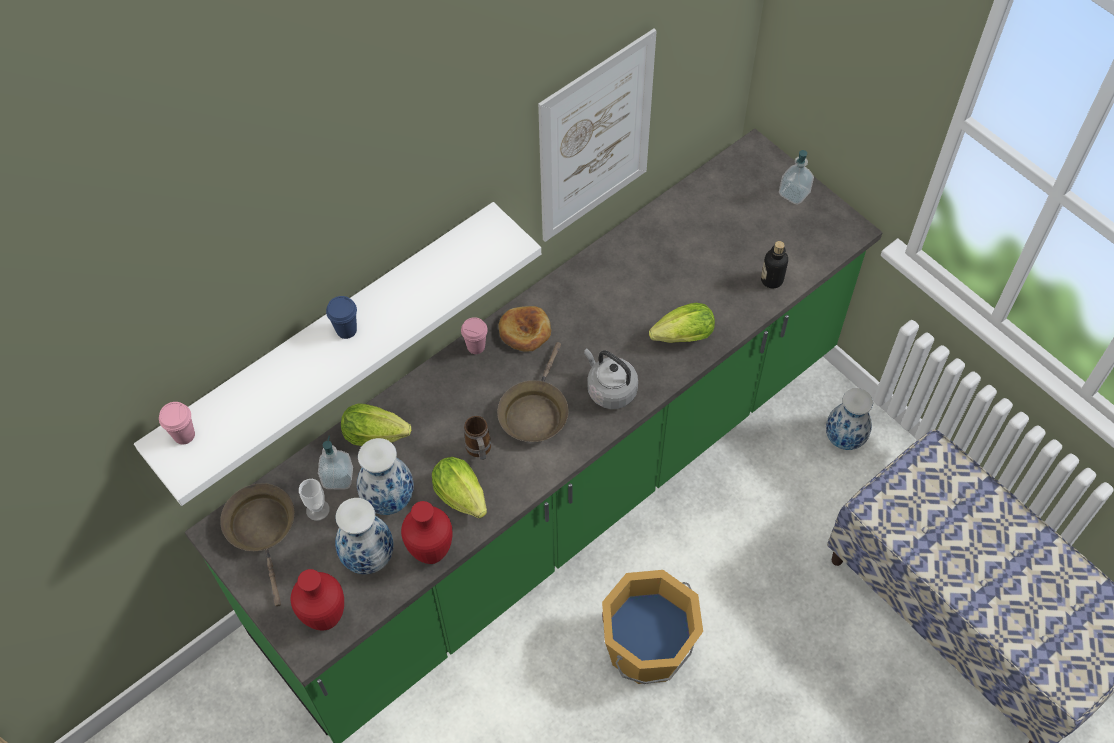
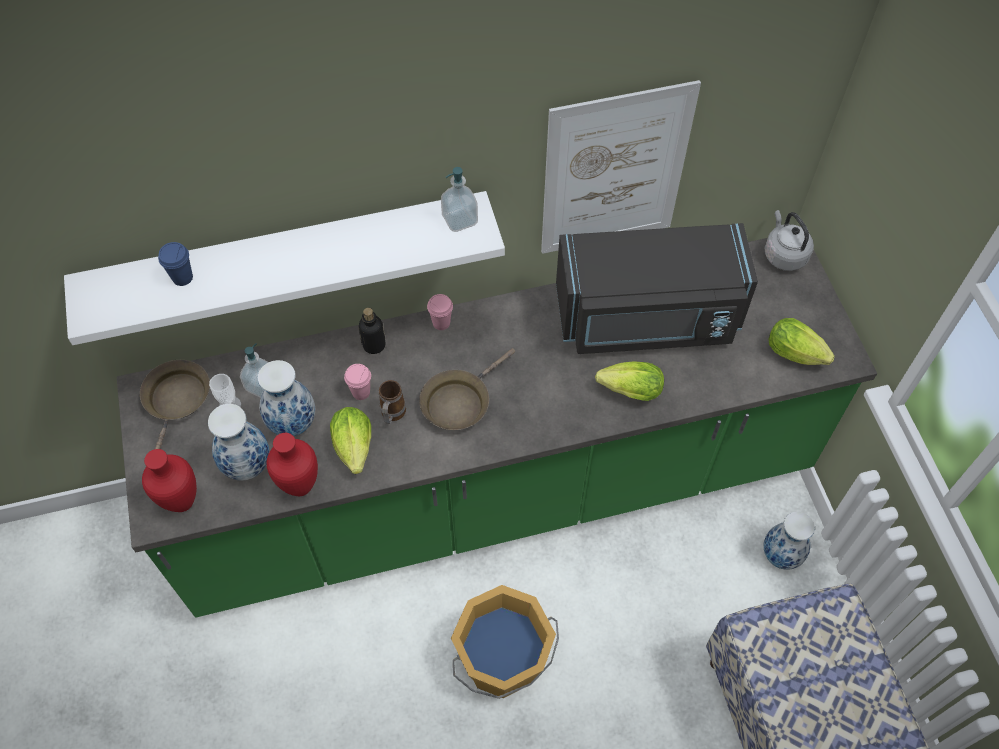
camera: 25 degrees right, 0 degrees up
(184, 435) = (106, 285): pink cup -> pink cup (361, 392)
(346, 330) = (292, 252): blue cup -> blue cup (182, 277)
(379, 435) = (316, 365): lettuce -> lettuce (798, 355)
(525, 331) = (491, 327): bread -> none
(609, 389) = (536, 410): grey kettle -> grey kettle (783, 254)
(662, 264) = (647, 319): none -> black microwave
(772, 280) = (743, 374): bottle -> bottle (374, 345)
(794, 193) = (808, 303): soap dispenser -> soap dispenser (460, 219)

